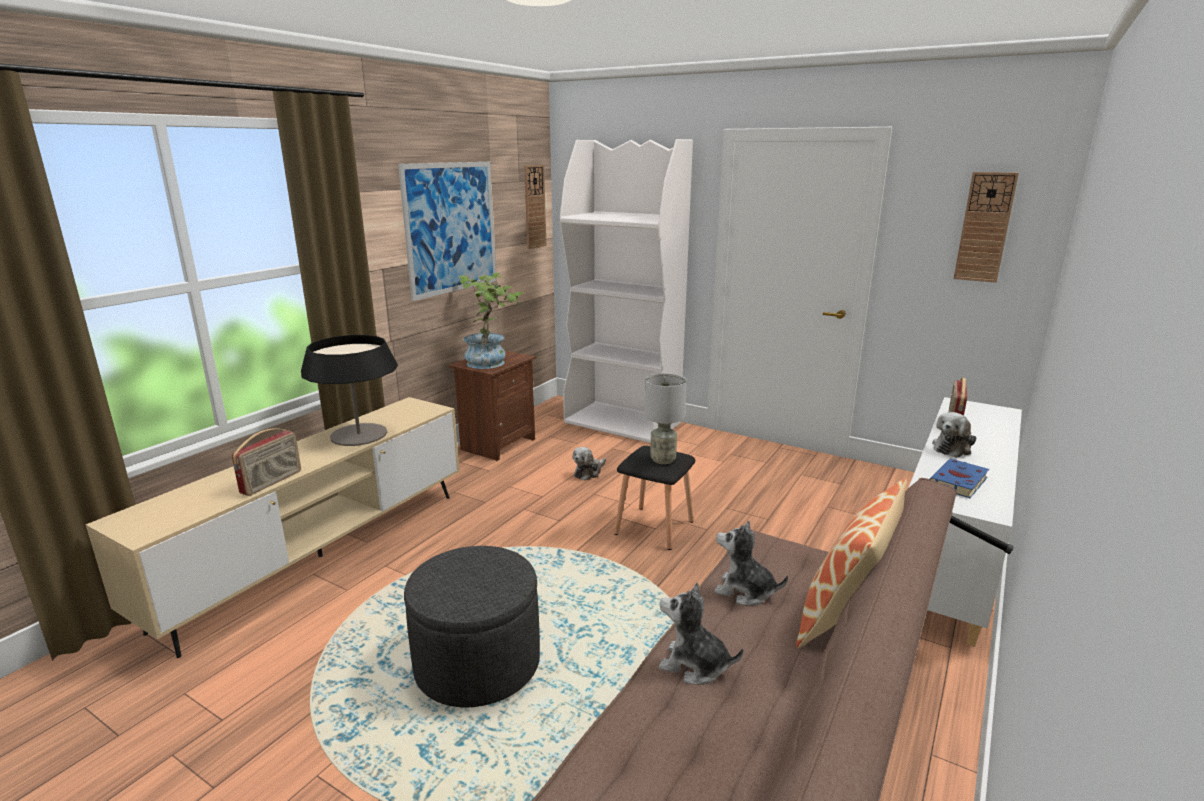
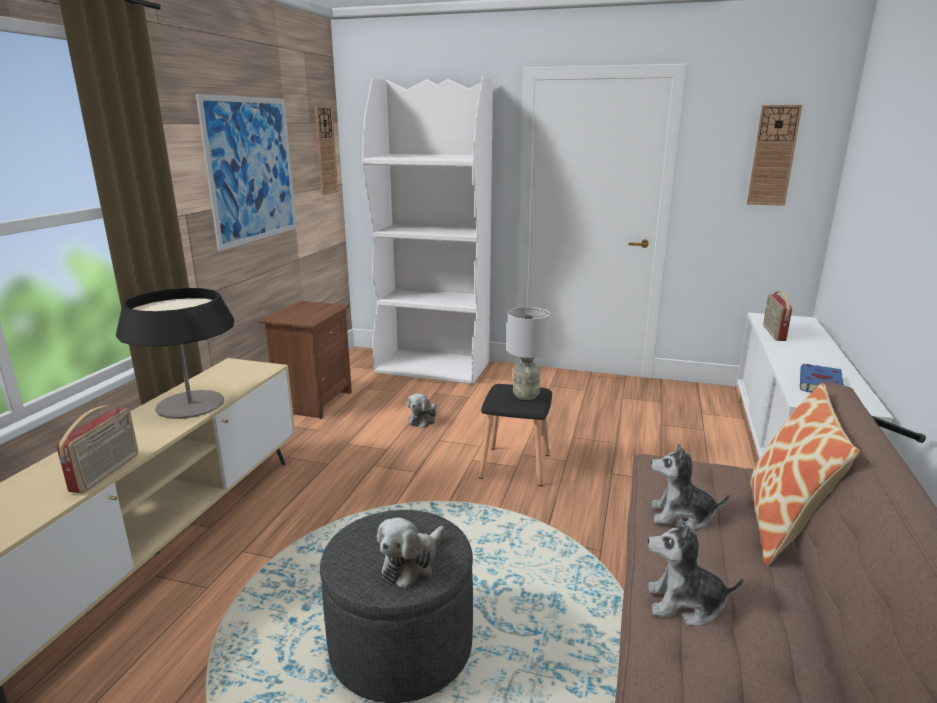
camera: 15 degrees left, 0 degrees up
(491, 362) = (305, 314): potted plant -> none
(953, 448) = (791, 355): plush toy -> plush toy (412, 563)

